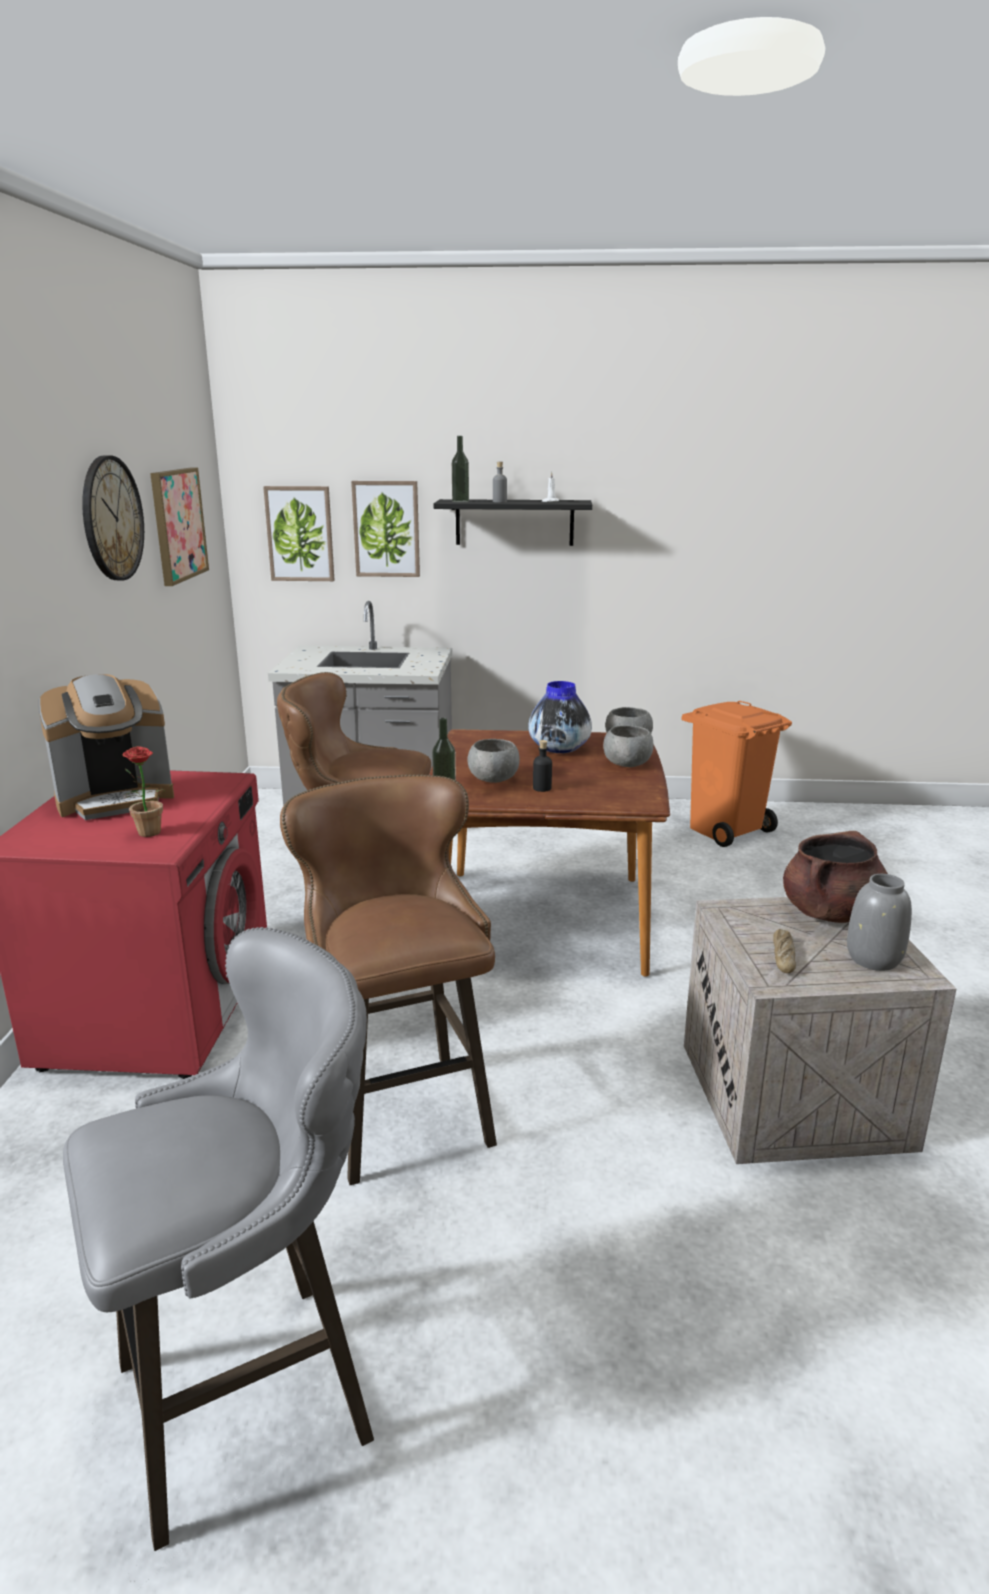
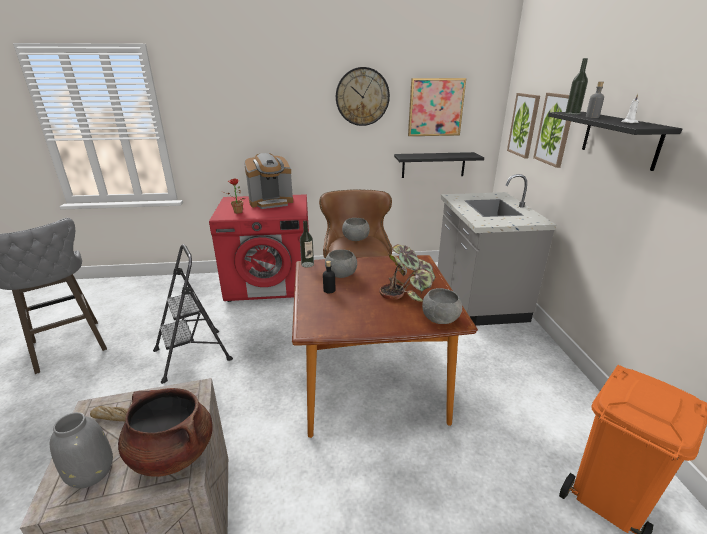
camera: 80 degrees right, 5 degrees up
(116, 799) = (271, 202): coffee machine -> coffee machine turned 75 degrees counterclockwise
(193, 634) = (433, 165): none -> black shelf
(401, 1110) = (195, 353): brown stool -> black step ladder
(559, 749) = (408, 291): vase -> potted plant
(626, 764) = (389, 319): grey bowl -> grey bowl (355, 239)

